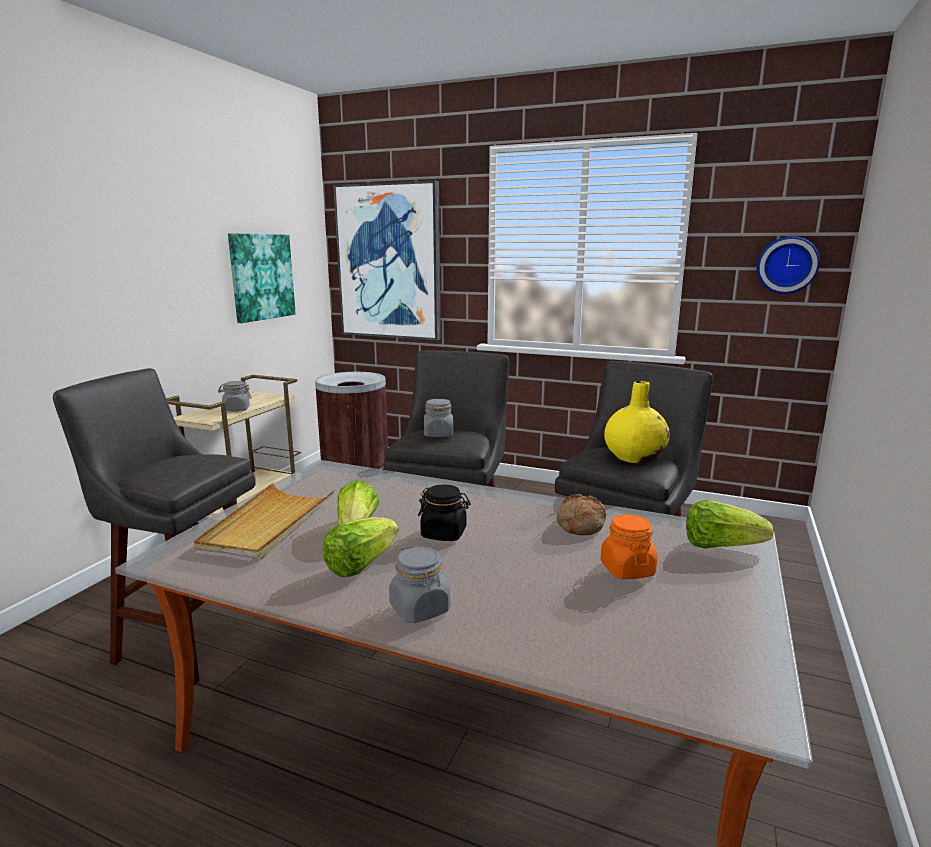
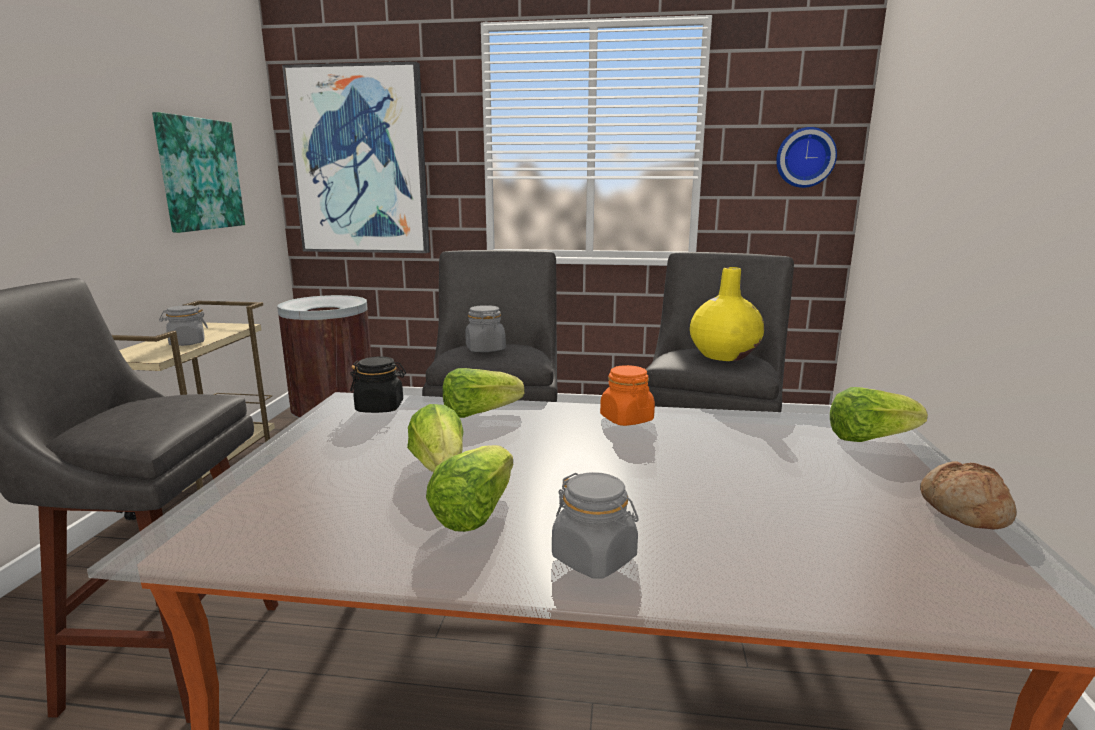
camera: 15 degrees left, 0 degrees up
(268, 524) = (311, 477): beige tray -> none
(411, 488) = (479, 413): none -> lettuce
(444, 533) = (557, 461): black jar -> black jar (380, 407)
(579, 524) = (706, 433): bread -> bread (963, 510)
(627, 569) = (798, 475): orange jar -> orange jar (626, 419)

